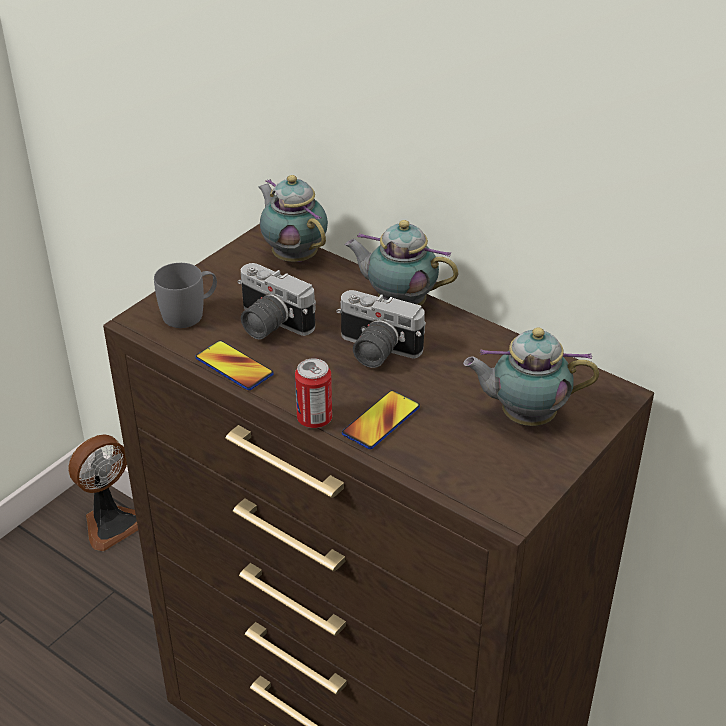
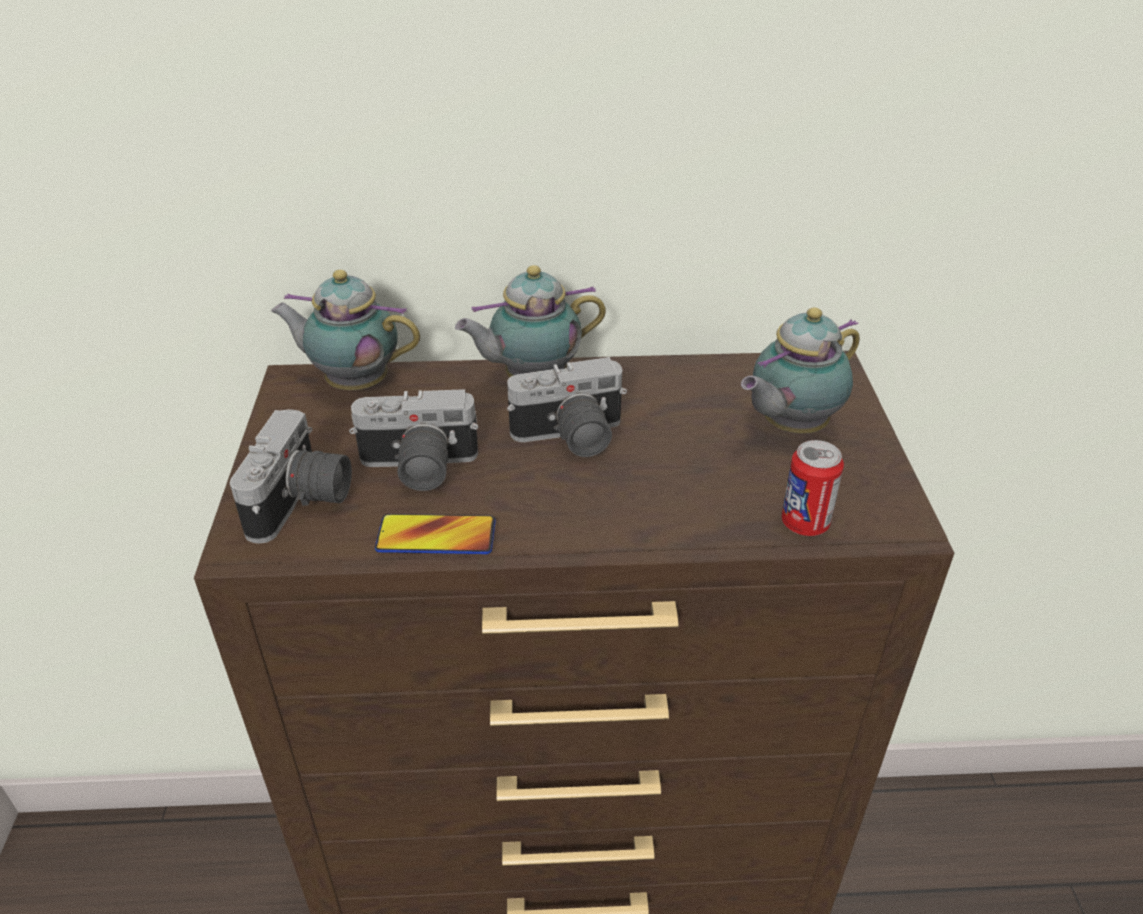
camera: 40 degrees left, 0 degrees up
(111, 523) = (95, 853): fan -> none
(190, 313) = (303, 503): grey mug -> camera
(314, 419) = (602, 544): can -> can (805, 523)
(381, 421) = (671, 505): phone -> none

